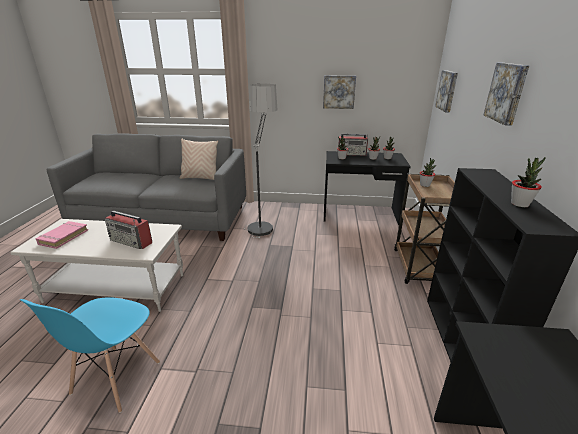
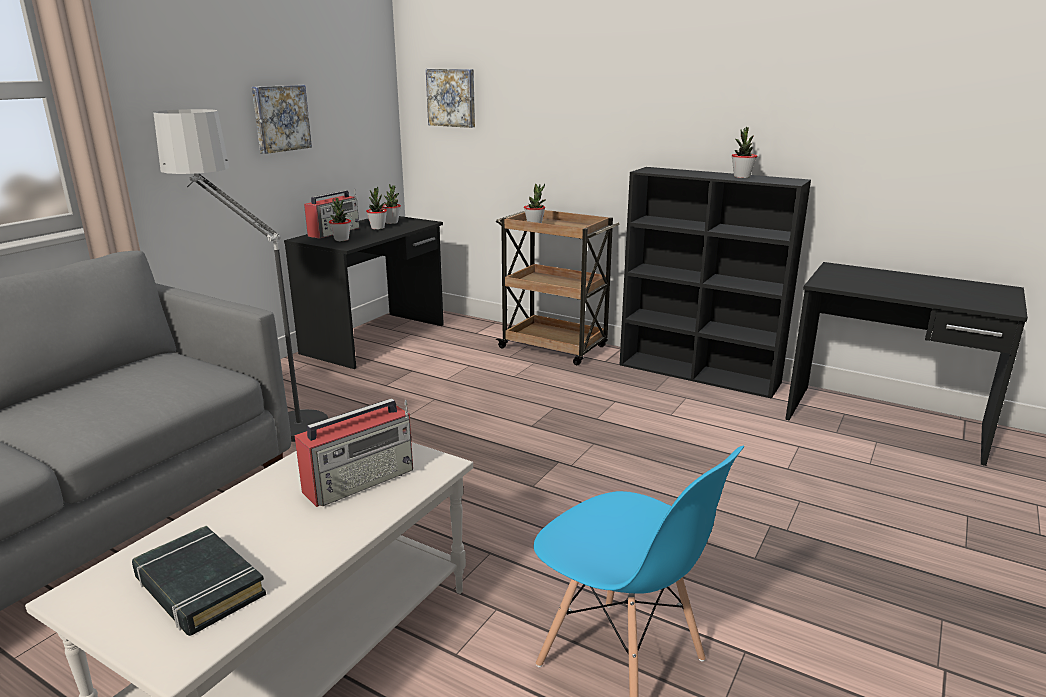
camera: 65 degrees left, 5 degrees down
(63, 237) = (199, 587): pink book -> black book
(200, 178) = (128, 370): beige pillow -> none
(507, 93) = (620, 80): picture -> none

